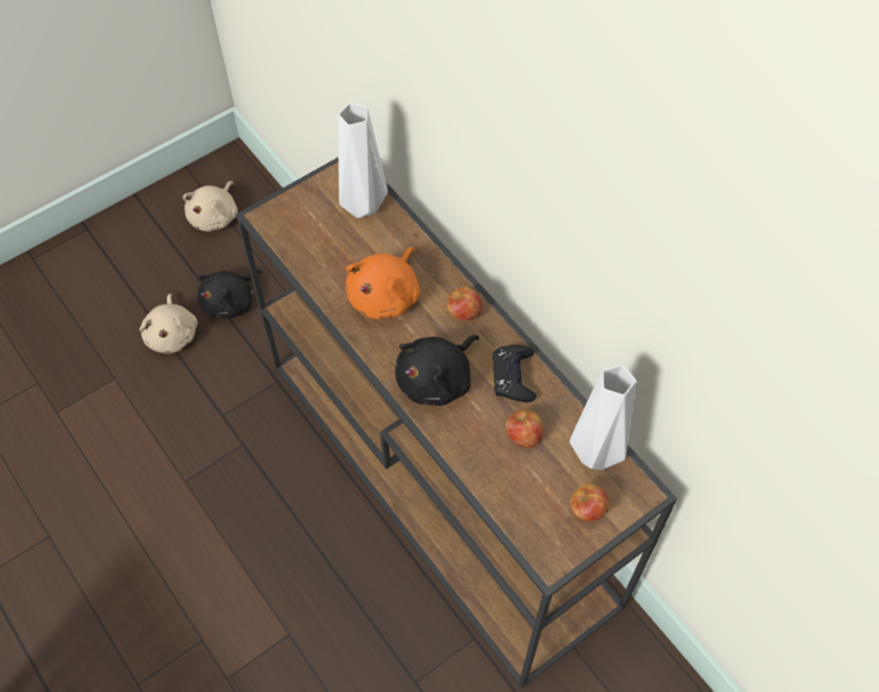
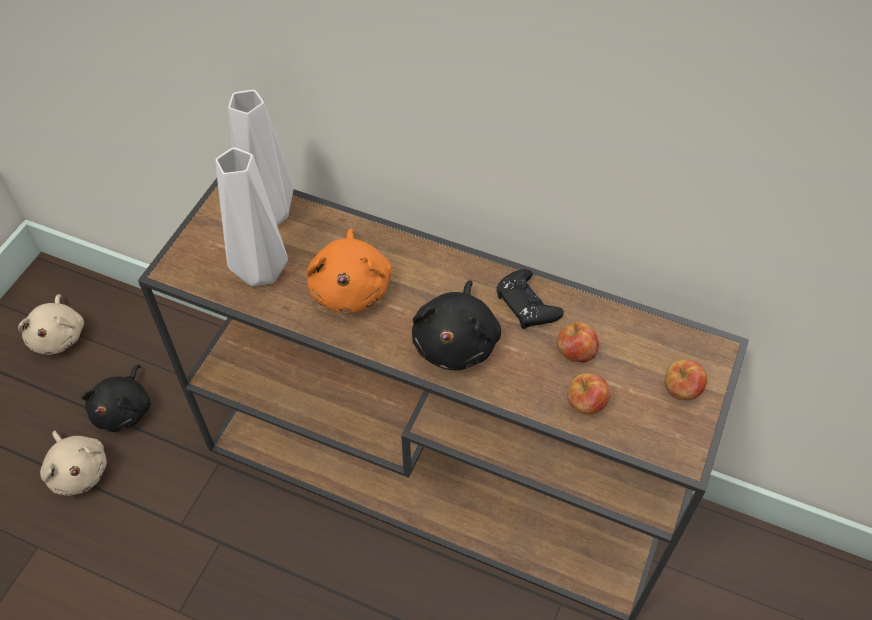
camera: 30 degrees left, 5 degrees down
(463, 313) = (439, 269): apple -> apple (586, 405)
(598, 454) = (654, 335): white vase -> white vase (264, 273)

